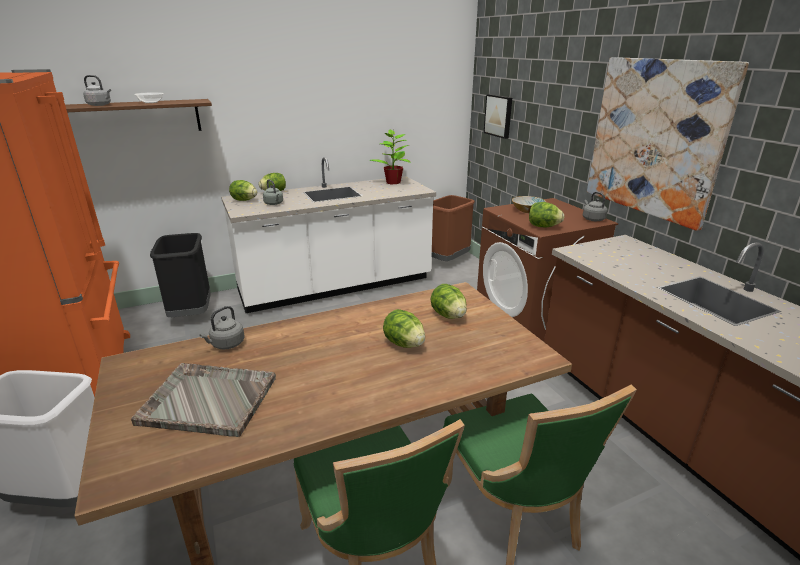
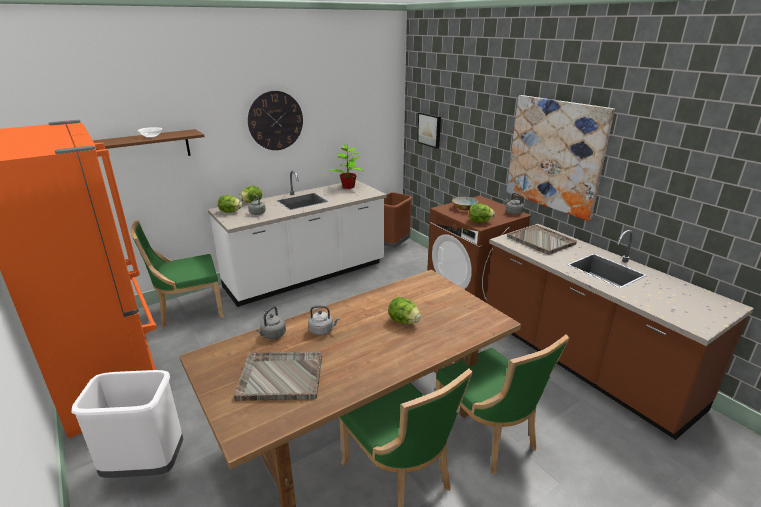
camera: 10 degrees left, 0 degrees up
(100, 105) = (110, 142): grey kettle -> grey kettle (322, 330)
(191, 313) = (189, 311): black trash can -> green chair
(306, 95) = (275, 121): none -> wall clock
(448, 315) = (427, 297): lettuce -> none
(625, 255) = (541, 241): none -> grey tray

